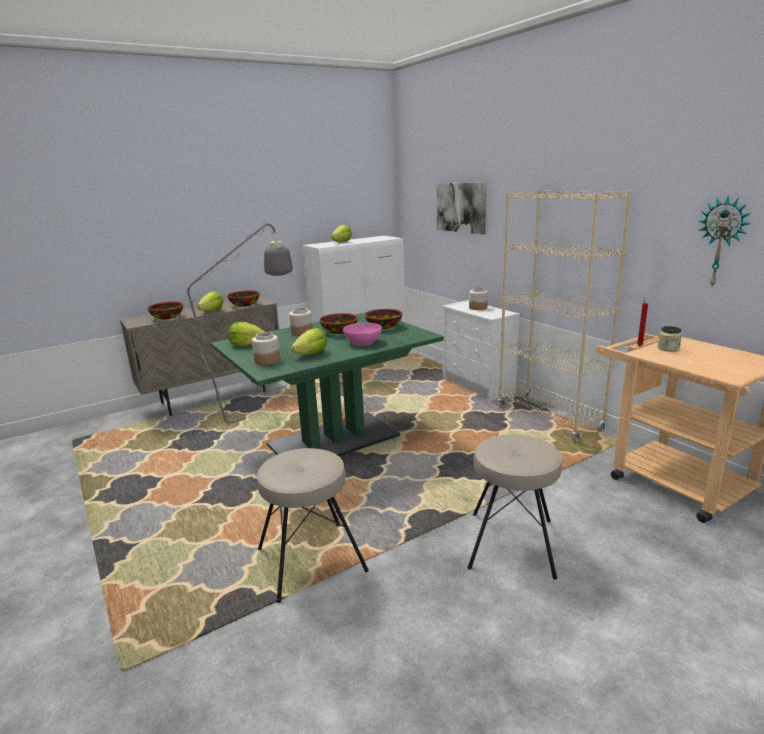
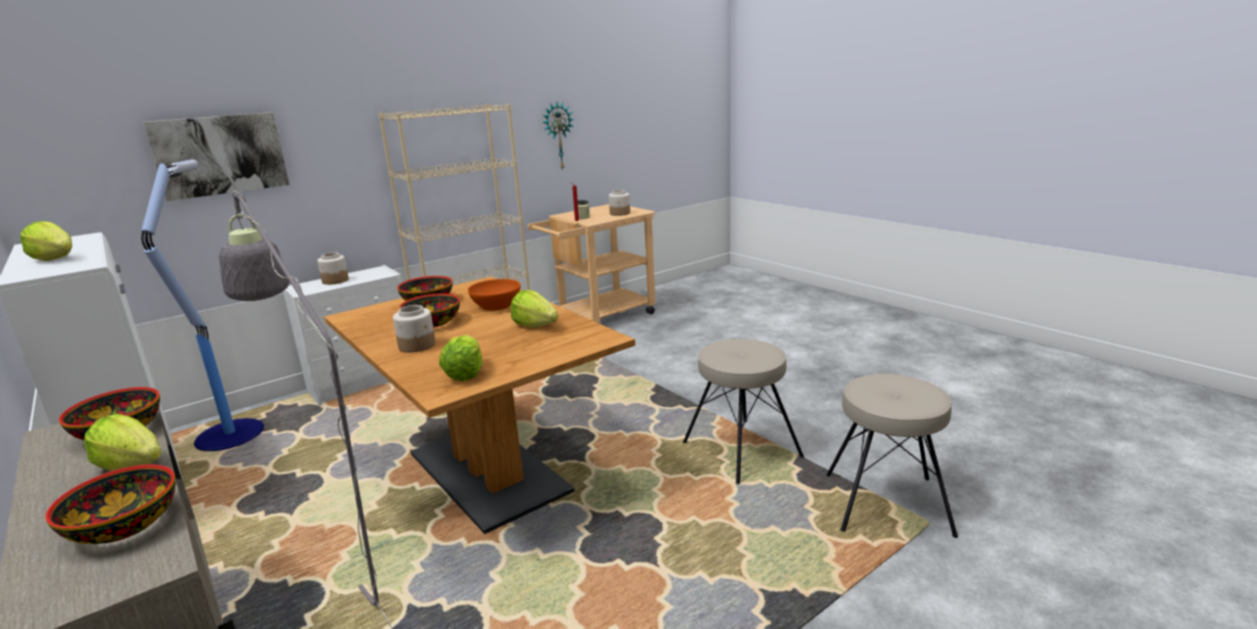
camera: 95 degrees left, 0 degrees up
(267, 361) = (556, 346): jar -> jar (620, 213)
(334, 441) = (488, 473): green dining table -> brown dining table
(363, 342) = (496, 306): pink bowl -> orange bowl
(412, 366) = (231, 434): none -> floor lamp
(512, 543) = (690, 367): beige stool -> beige stool (886, 503)

